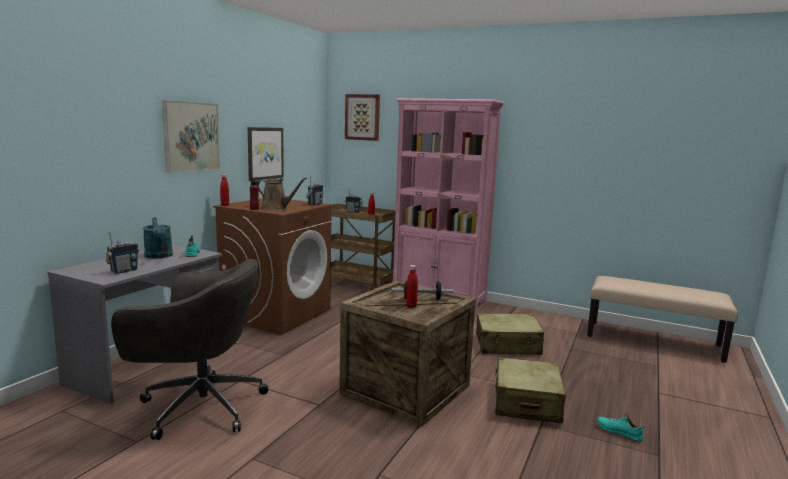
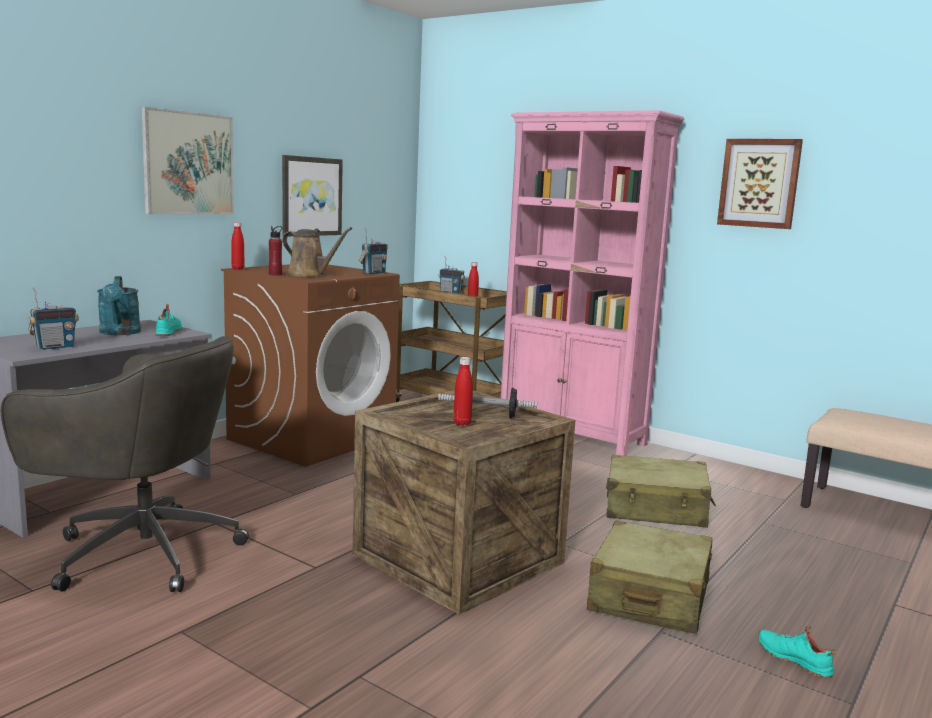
camera: 10 degrees right, 0 degrees up
(362, 117) = (470, 147): picture -> picture (759, 183)

